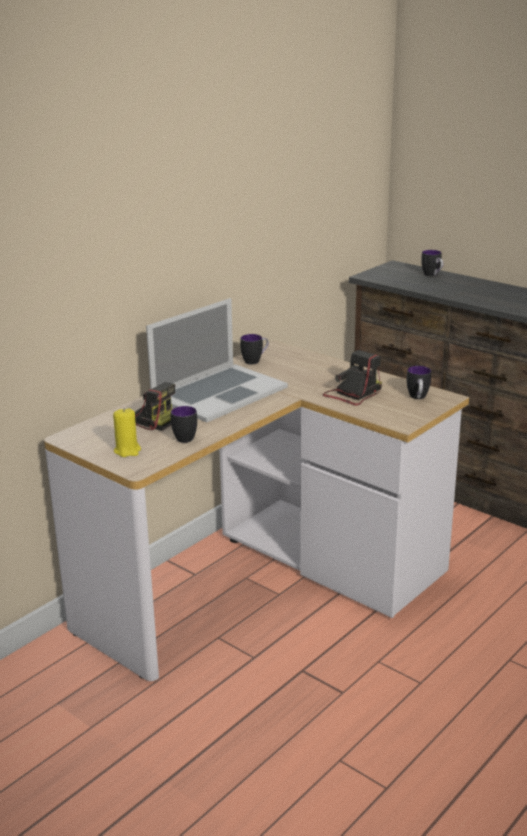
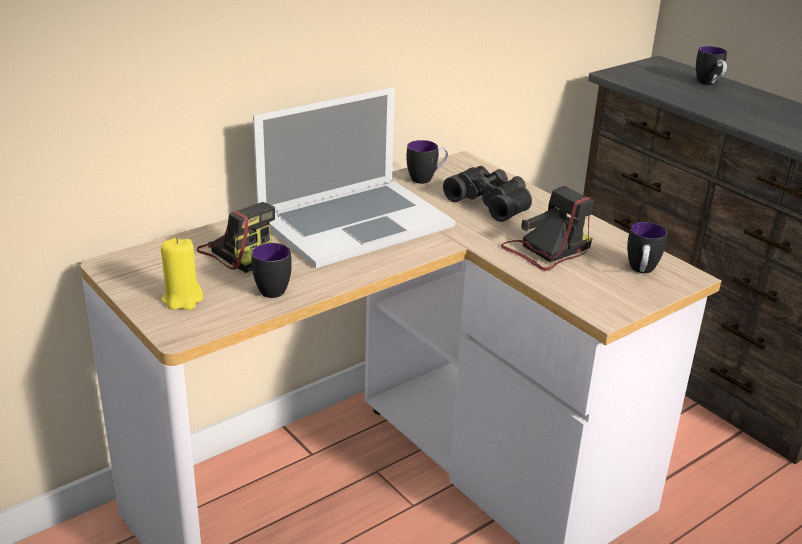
camera: 10 degrees right, 5 degrees up
(306, 370) = (491, 202): none -> black binoculars

